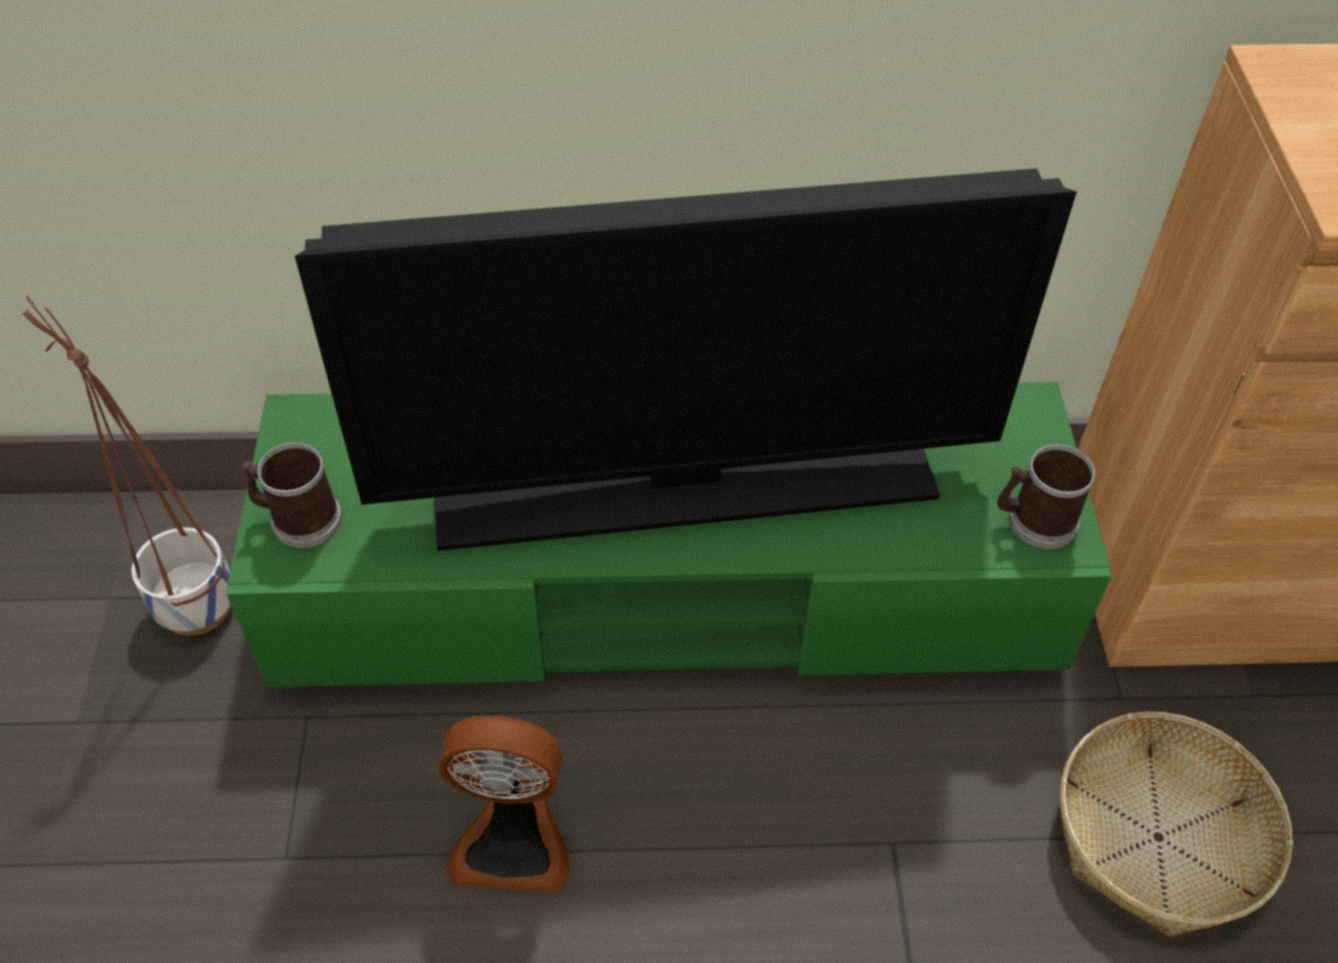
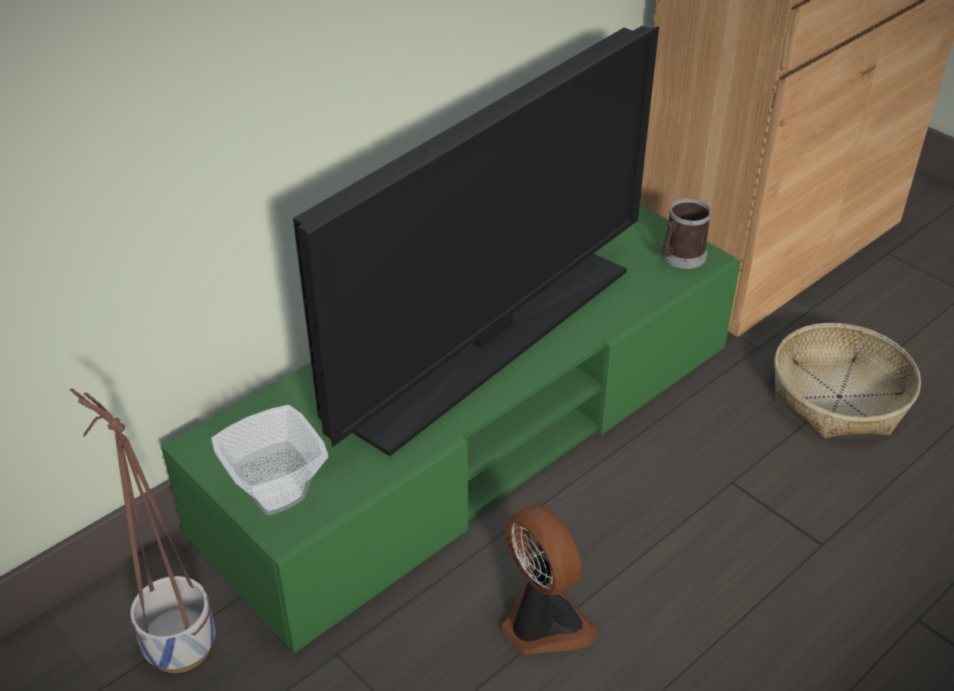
camera: 40 degrees left, 10 degrees down
(298, 519) = (275, 496): mug -> bowl
(513, 840) = (542, 623): fan -> fan turned 90 degrees counterclockwise

